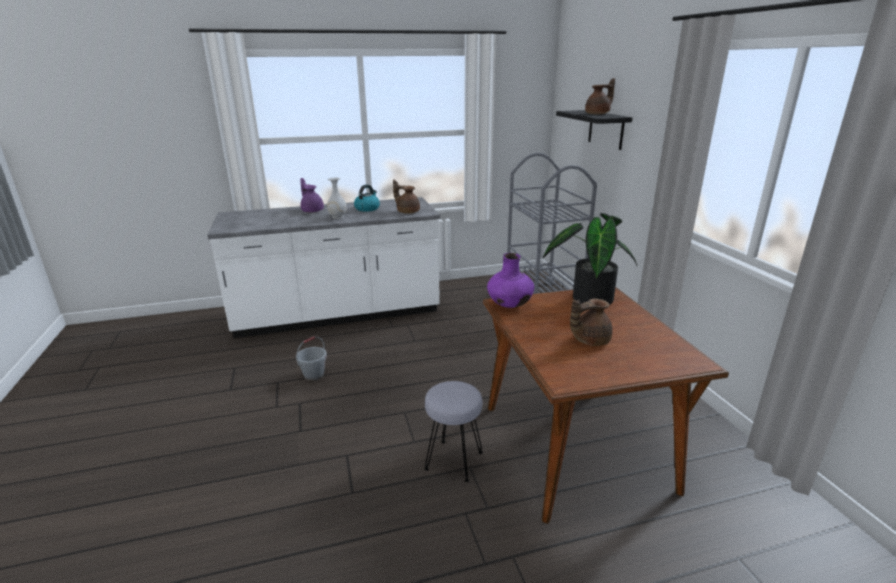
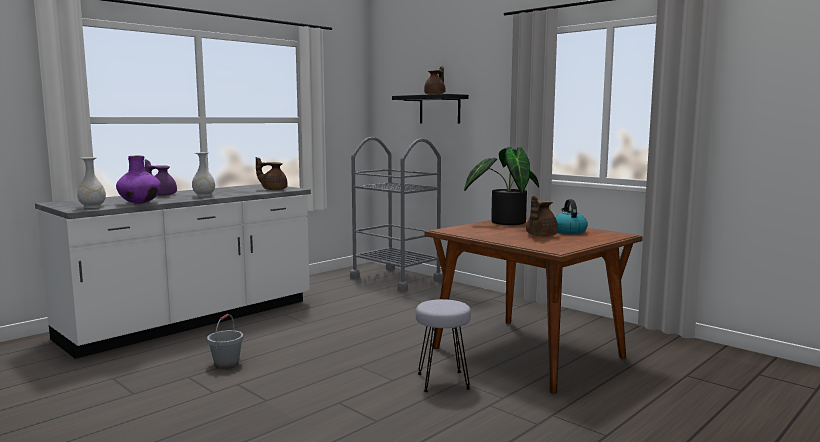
camera: 30 degrees left, 15 degrees down
(235, 227) = (92, 207): none -> white vase
(367, 208) = (224, 191): kettle -> kettle (568, 231)
(509, 305) = (452, 230): purple vase -> purple vase (140, 203)

